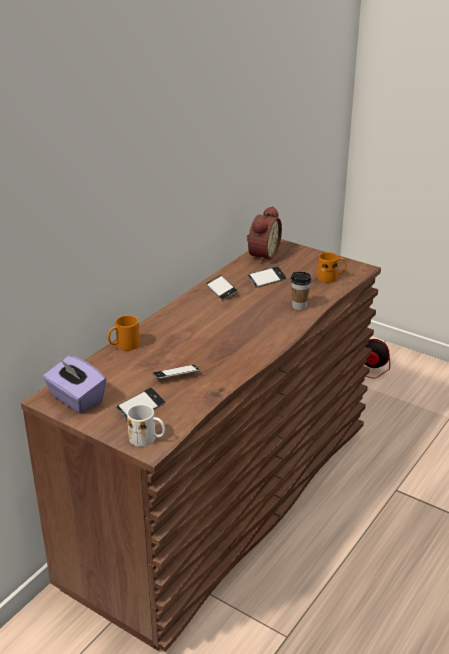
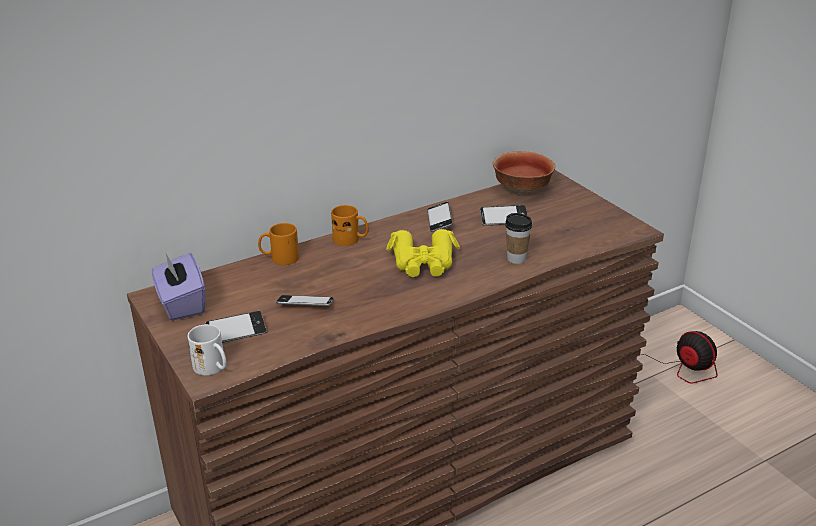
camera: 25 degrees right, 0 degrees up
(236, 324) = (423, 262): none -> yellow binoculars
(261, 255) = (522, 189): alarm clock -> bowl
(331, 277) = (586, 233): orange mug -> orange mug (351, 240)

